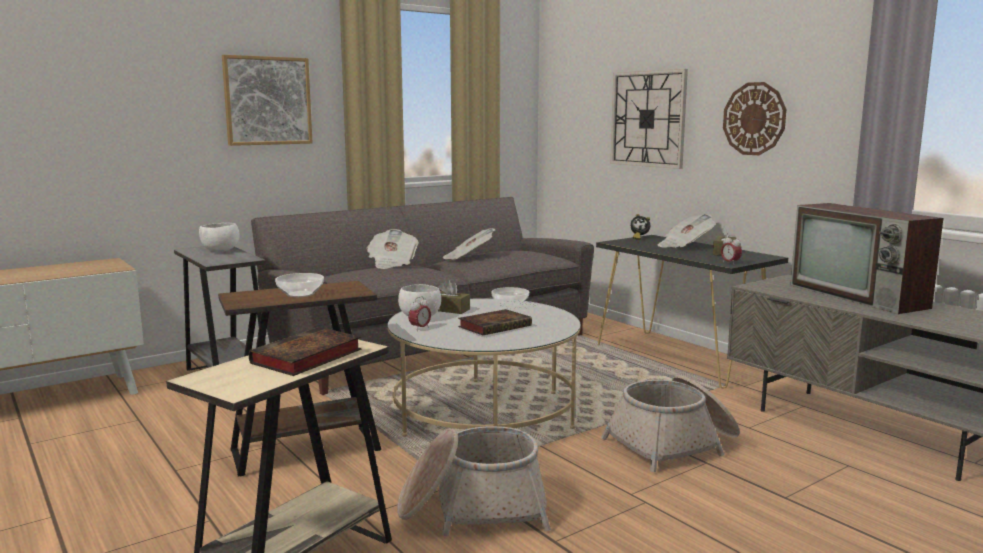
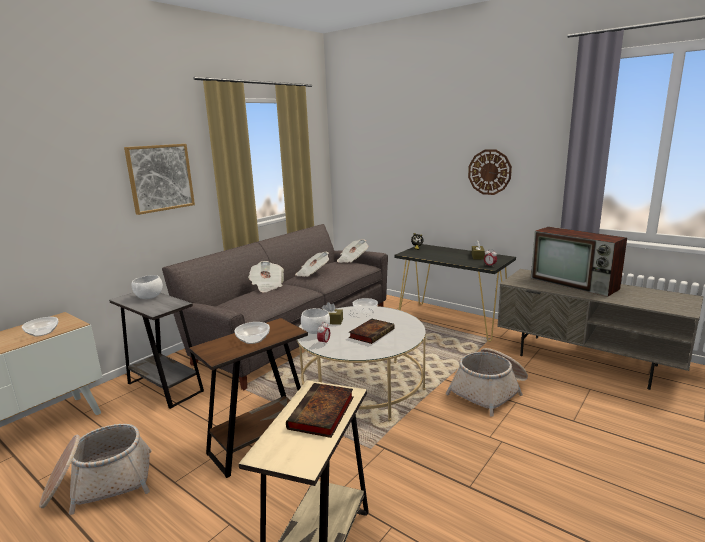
camera: 15 degrees left, 5 degrees up
(77, 271) = (42, 333): none -> bowl
(472, 508) = (403, 470): basket -> basket (100, 484)
(648, 119) = (413, 170): wall clock -> none
(684, 246) = (449, 252): newspaper -> newspaper (352, 259)

